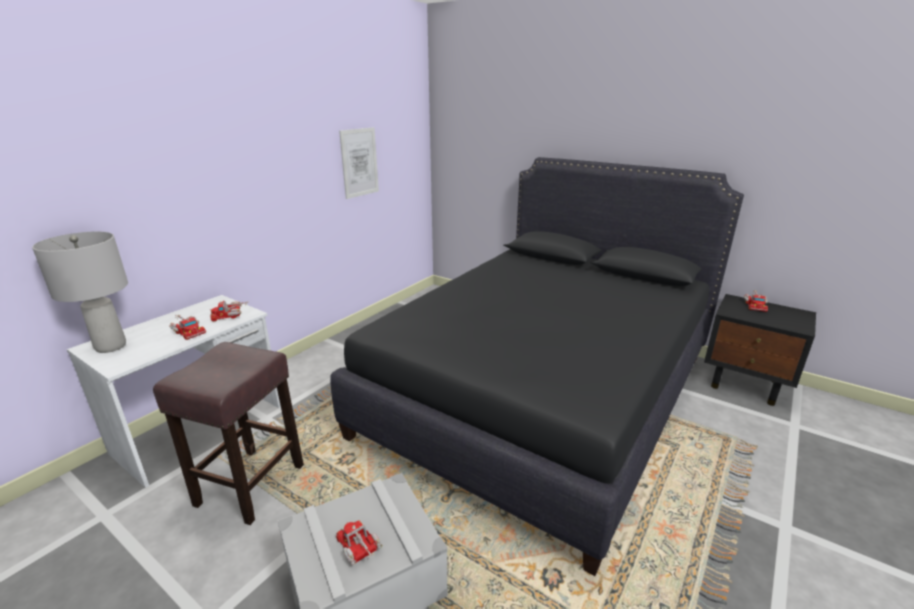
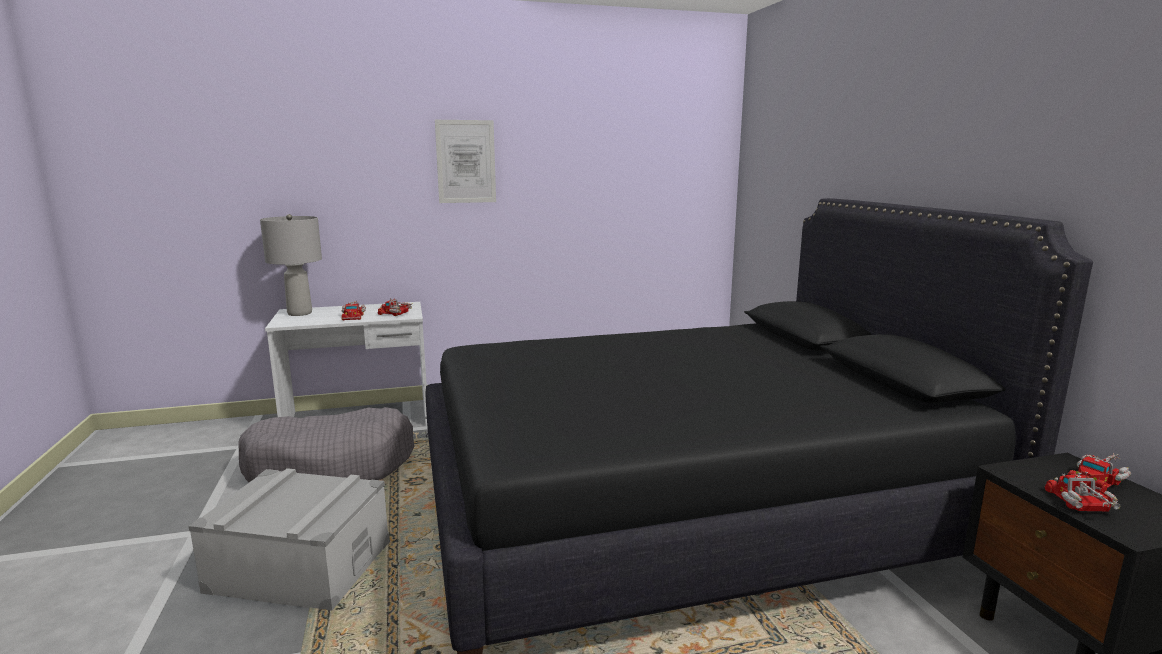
camera: 40 degrees right, 10 degrees down
(250, 486) = (331, 468): brown stool -> grey dog bed
(359, 162) = (613, 194): picture -> picture (466, 161)
(360, 549) = (276, 510): toy truck -> toy truck (1082, 506)

